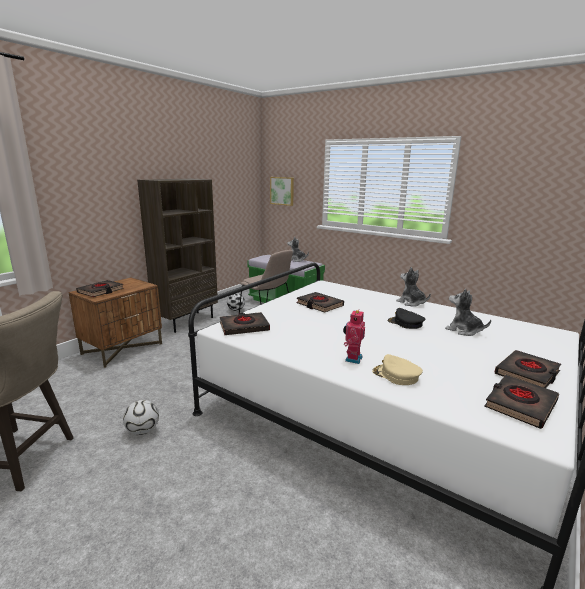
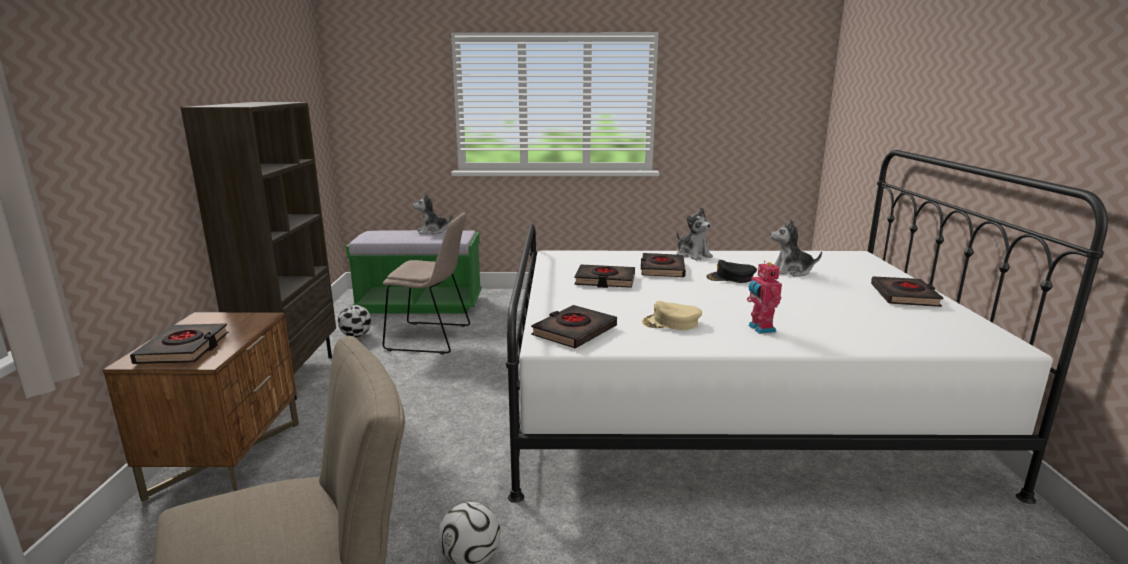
camera: 35 degrees left, 0 degrees up
(282, 191) = (373, 119): picture -> none
(396, 375) = (826, 331): beige cap -> beige cap (671, 323)
(411, 303) = (693, 255): plush toy -> plush toy turned 135 degrees counterclockwise
(520, 404) = (948, 323): black book -> black book (662, 269)

